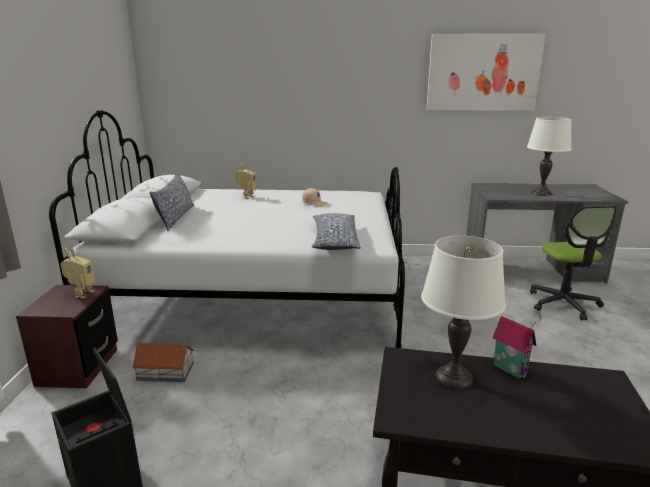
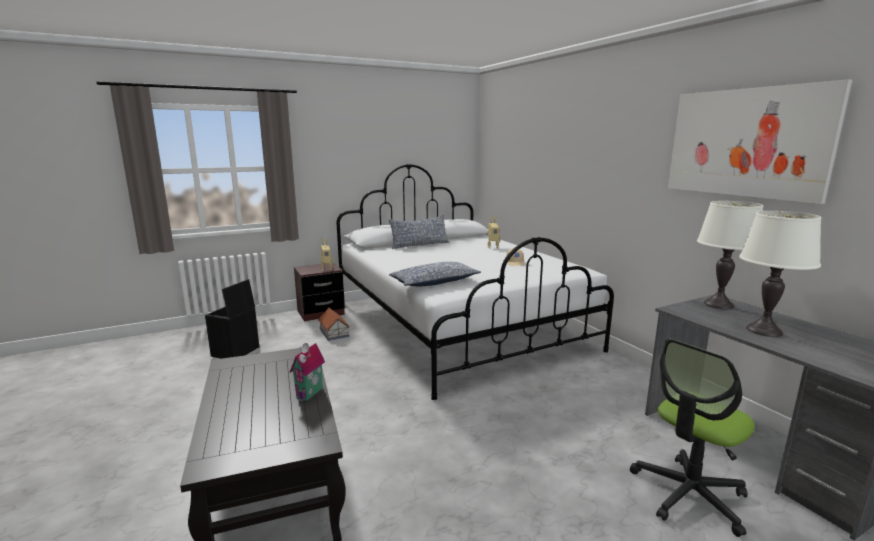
camera: 60 degrees right, 5 degrees down
(454, 377) = (285, 374): white table lamp -> white table lamp (718, 304)

